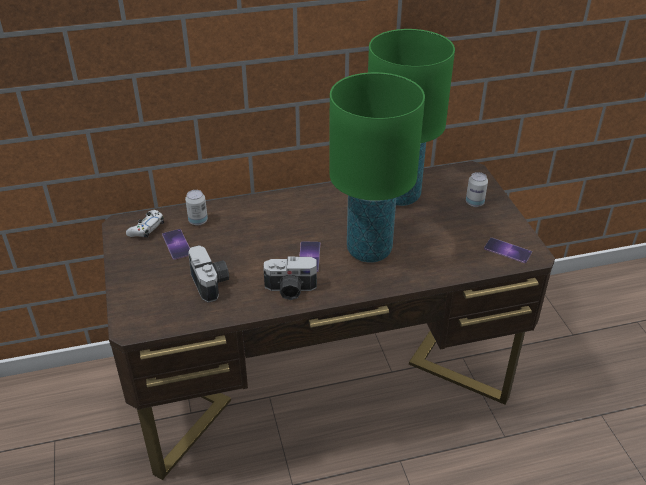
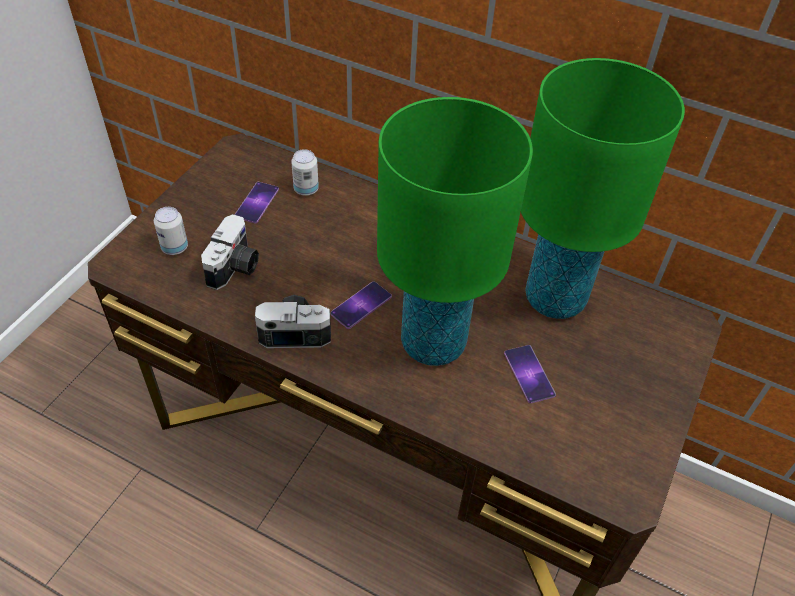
camera: 40 degrees right, 10 degrees up
(146, 228) = (252, 167): white game controller -> none
(290, 290) = (295, 330): camera -> camera turned 135 degrees clockwise
(474, 203) = (640, 371): can -> can (175, 248)
(507, 250) = (602, 467): phone -> phone (529, 374)

